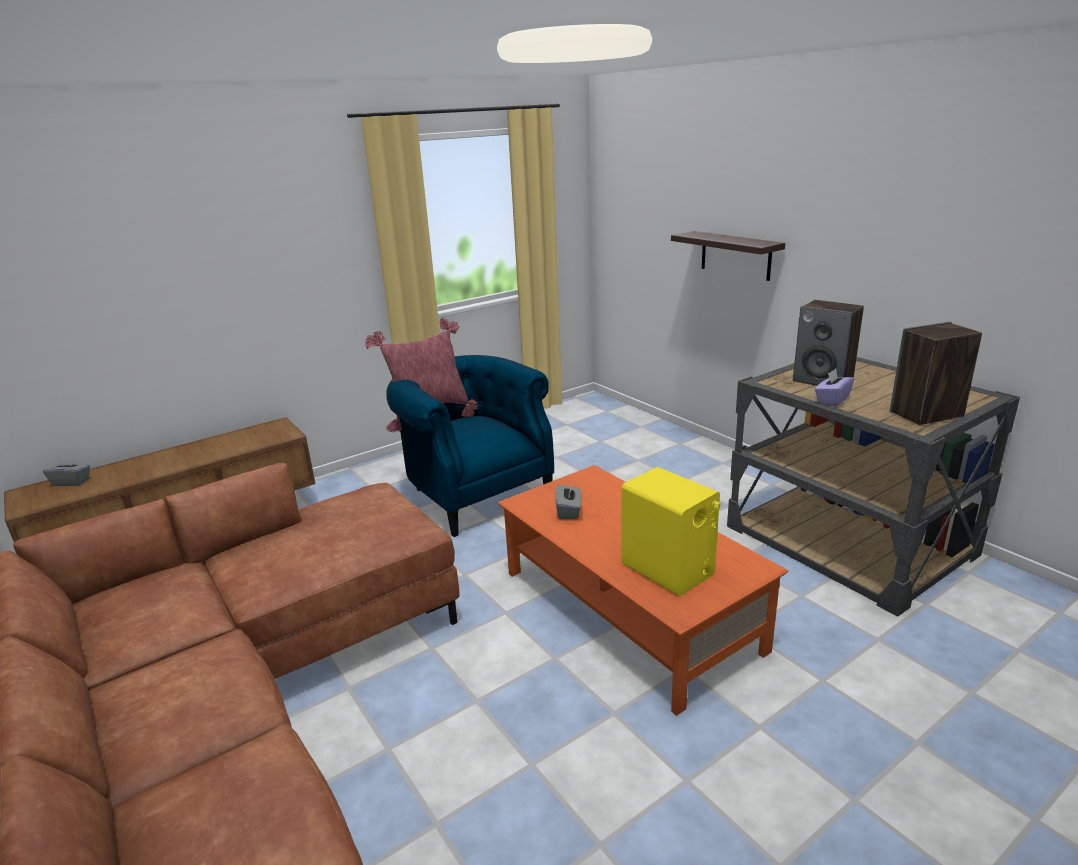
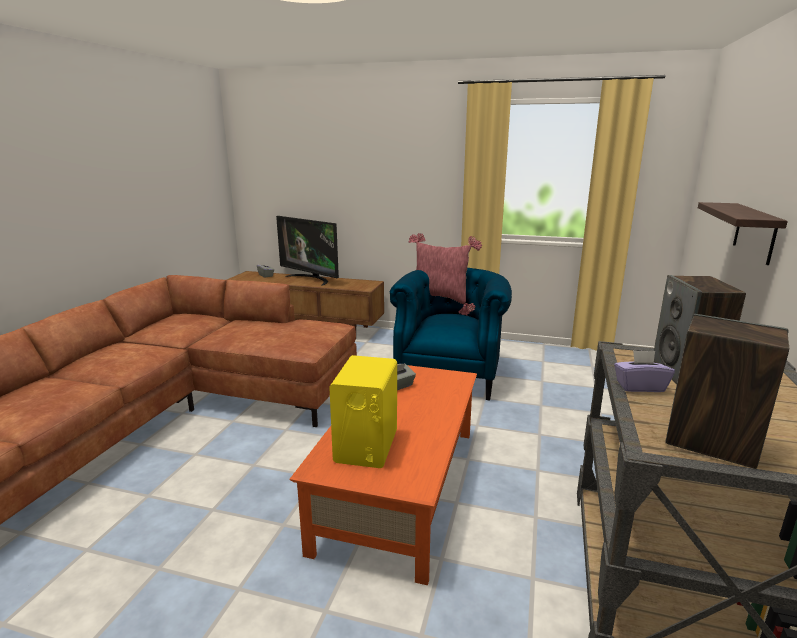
camera: 50 degrees right, 5 degrees down
(170, 455) = (311, 279): none -> television

